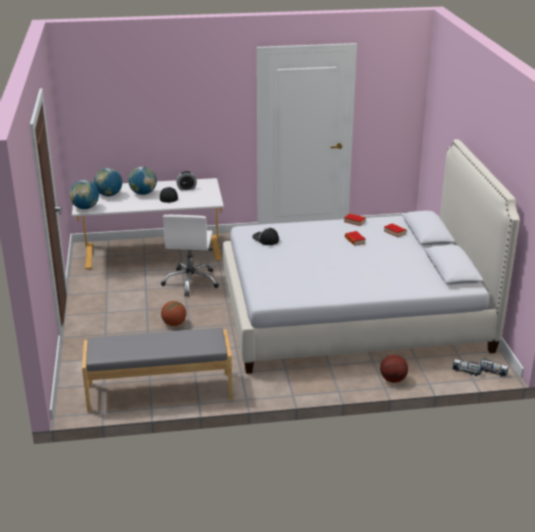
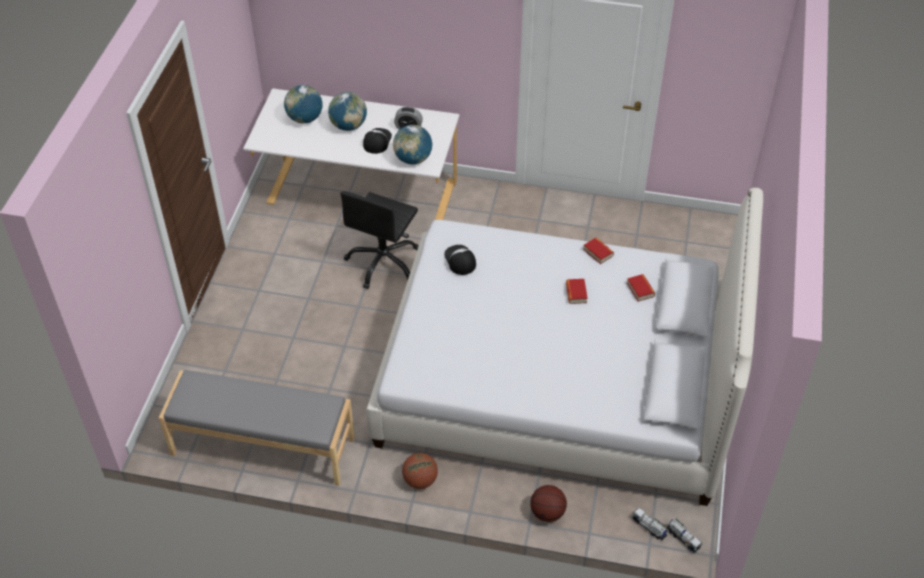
camera: 20 degrees right, 20 degrees up
(85, 208) = (264, 139): globe -> globe (413, 159)
(174, 324) = (329, 334): basketball -> basketball (420, 480)
(191, 282) = (384, 262): white office chair -> black office chair

